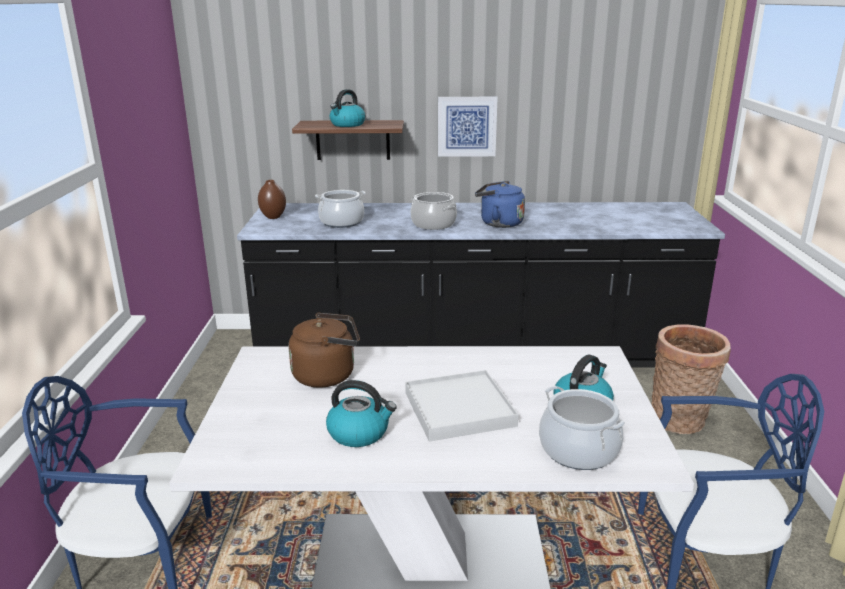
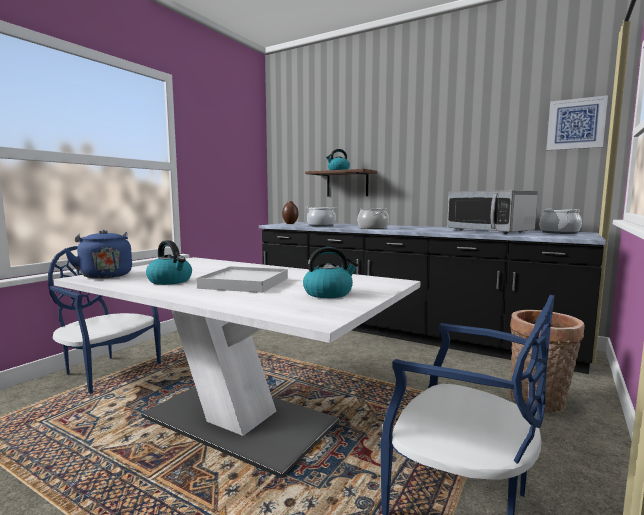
camera: 30 degrees right, 15 degrees down
(328, 375) = (207, 267): brown kettle -> none
(467, 126) = (416, 173): picture -> picture (575, 124)
(498, 223) = (417, 229): blue kettle -> blue kettle (105, 275)
(579, 450) = (278, 305): cooking pot -> cooking pot (559, 232)
(586, 217) = (489, 231): none -> microwave

